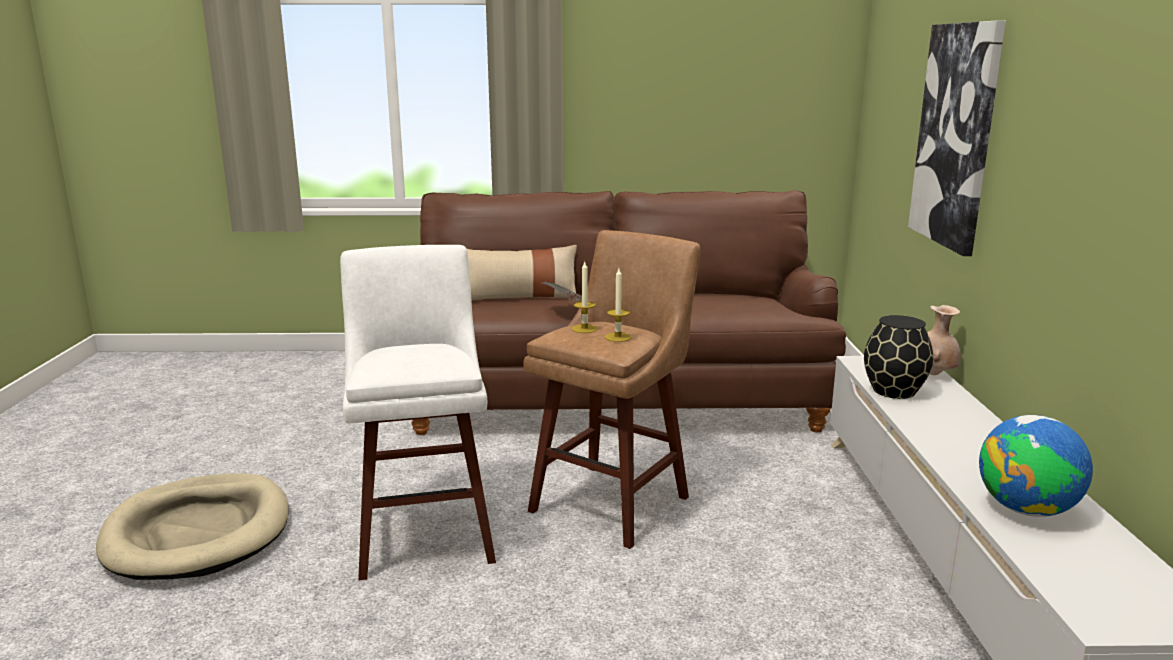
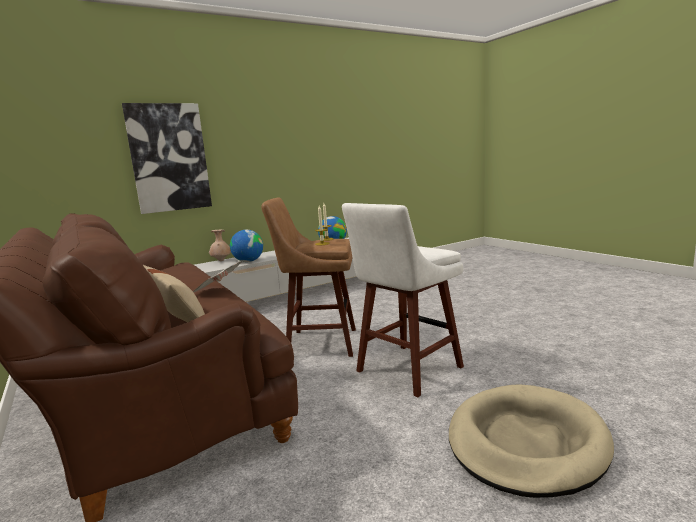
camera: 120 degrees left, 5 degrees down
(893, 391) = (248, 261): black vase -> globe

